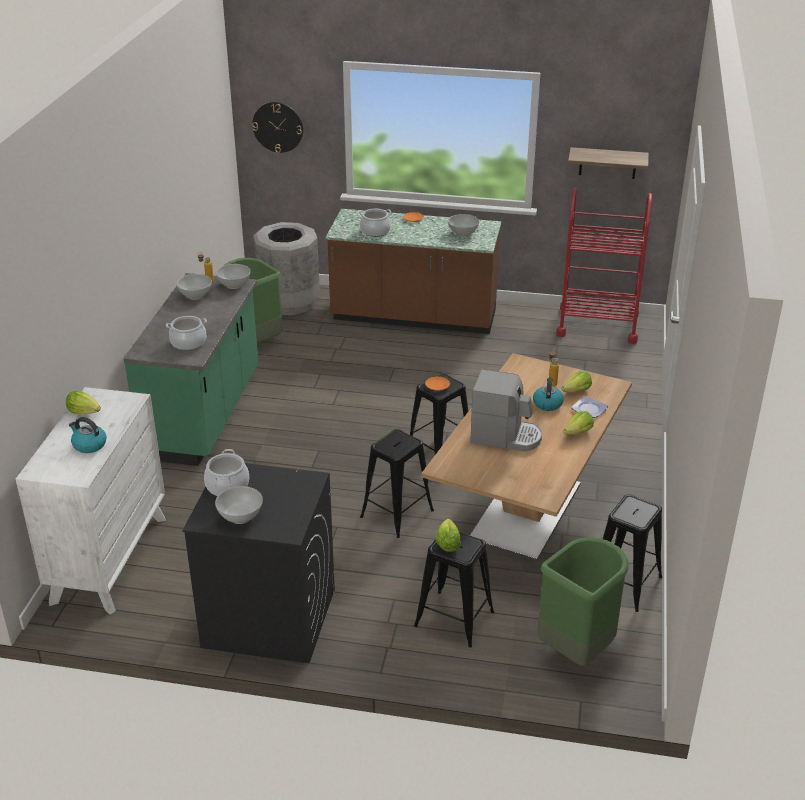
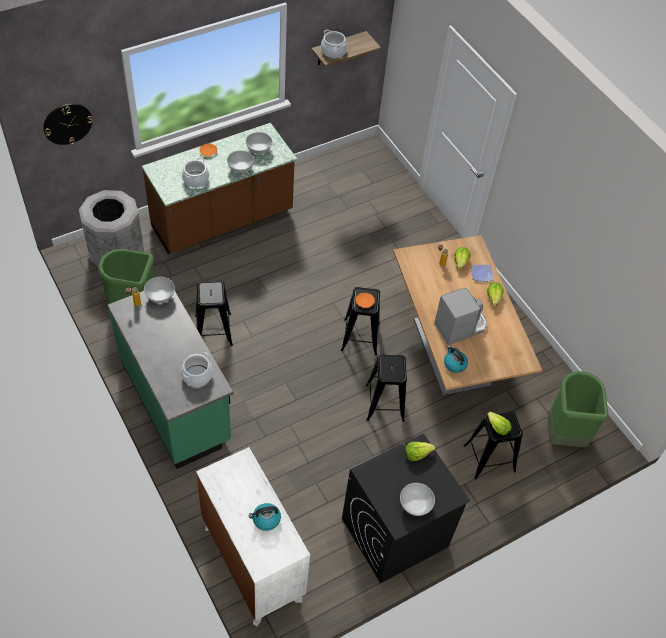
camera: 45 degrees left, 20 degrees up
(84, 411) = (225, 493): lettuce -> lettuce (417, 453)
(195, 296) = (145, 325): white bowl -> white bowl (241, 168)
(227, 486) = (380, 487): cooking pot -> cooking pot (333, 51)
(547, 403) = (455, 283): kettle -> kettle (454, 364)
(597, 325) = (346, 163): red cart -> none
(625, 584) = (546, 371): black stool -> black stool (213, 330)

